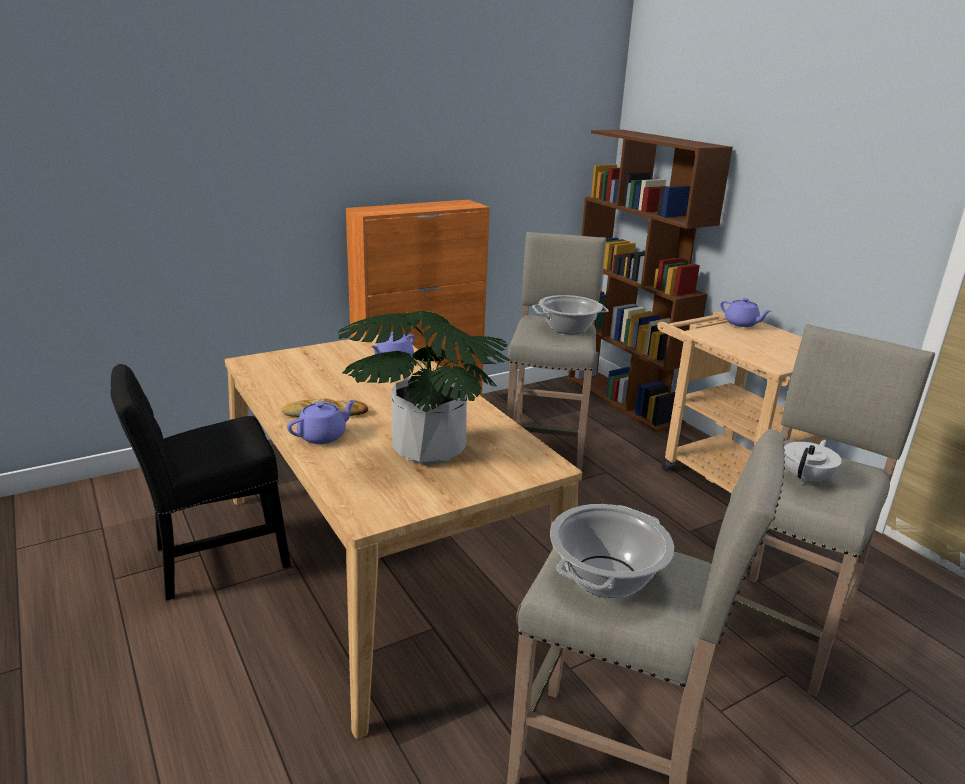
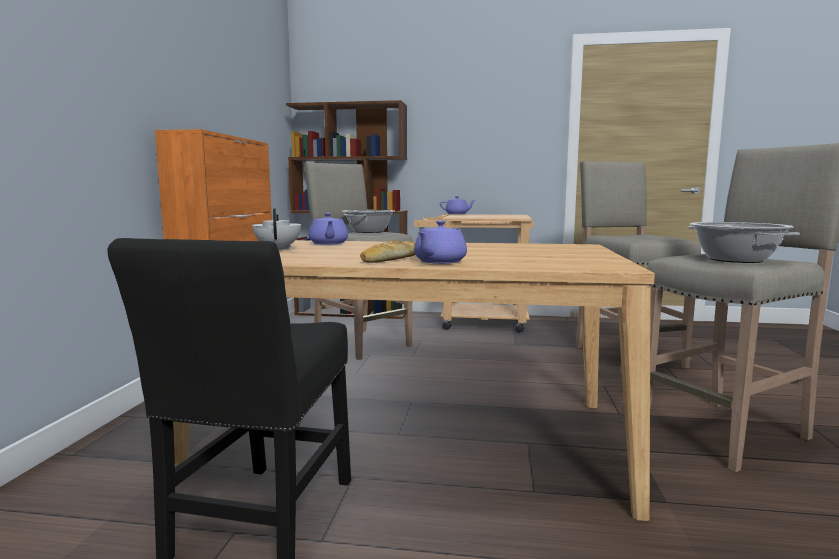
camera: 50 degrees left, 15 degrees down
(323, 436) = (439, 262): purple teapot -> purple teapot turned 150 degrees counterclockwise
(429, 450) = (518, 253): potted plant -> none
(806, 479) = (641, 237): white teapot -> white teapot (278, 249)

